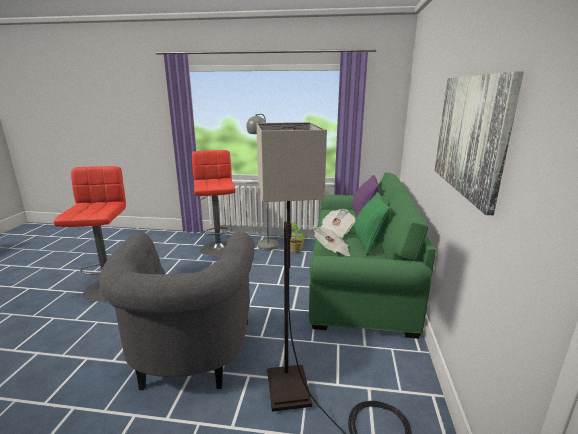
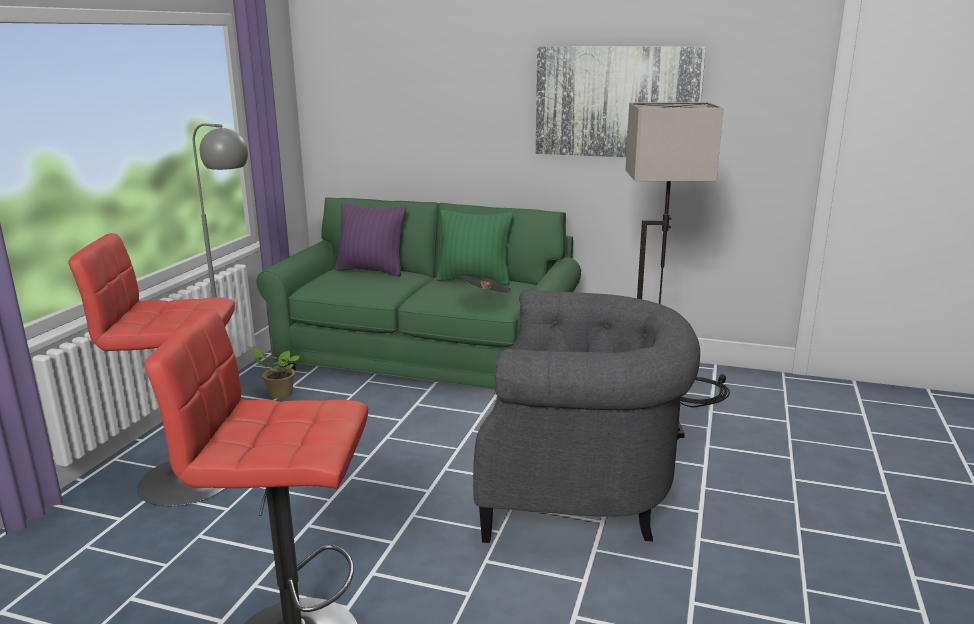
camera: 80 degrees left, 0 degrees up
(335, 233) = (423, 291): newspaper -> none

